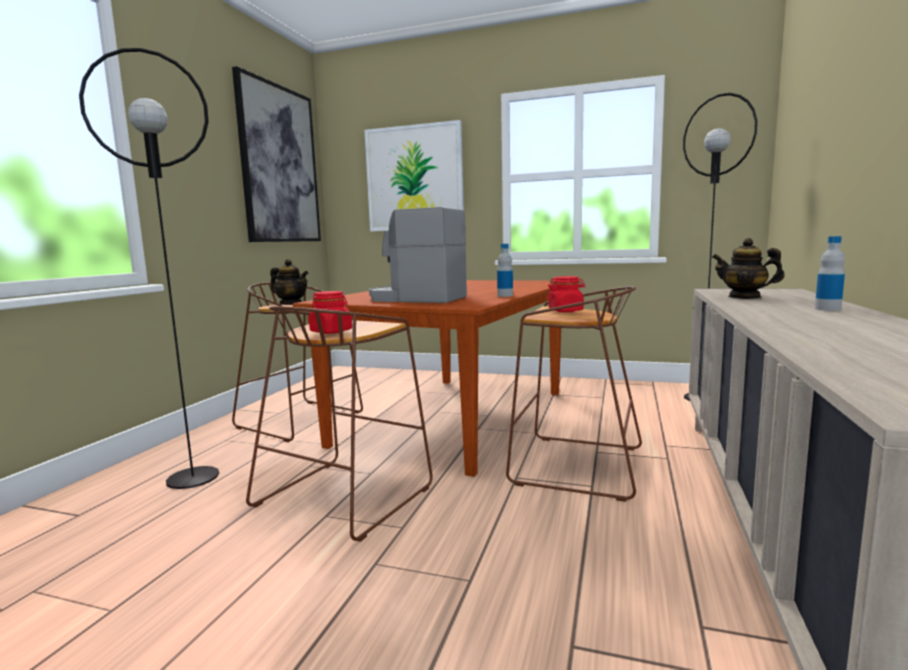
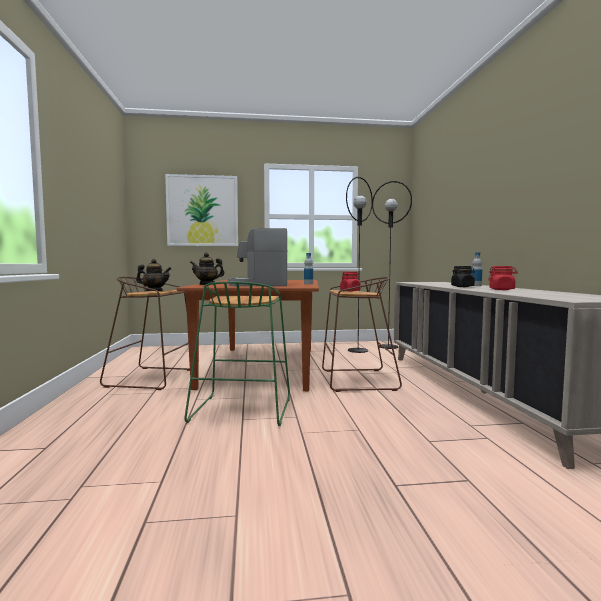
camera: 25 degrees left, 5 degrees down
(192, 478) = (113, 416): black floor lamp -> black floor lamp (358, 350)
(279, 165) = (108, 192): picture -> none
(331, 331) = (244, 299): red jar -> red jar (502, 289)
(344, 495) = (241, 409): brown stool -> green stool
(744, 297) = (430, 283): teapot -> teapot (207, 284)
(780, 313) = (462, 286): none -> black jar

